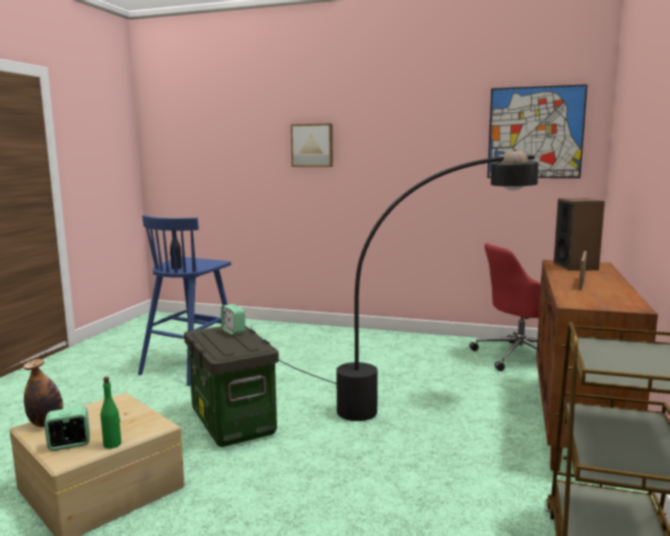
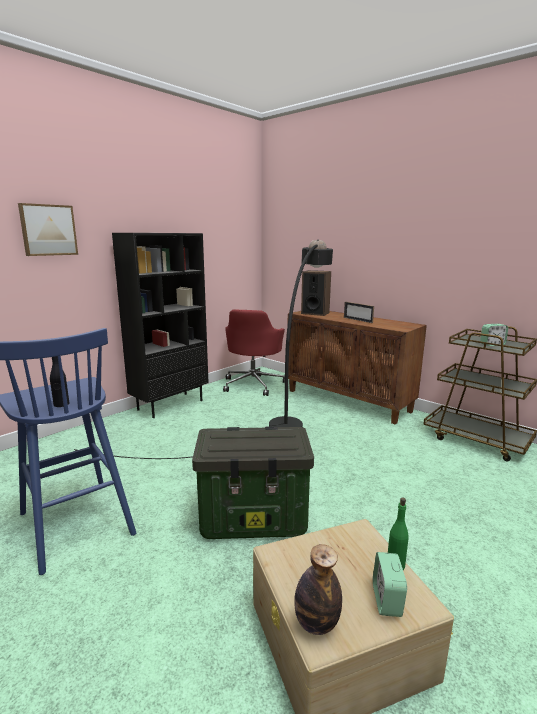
camera: 65 degrees left, 5 degrees up
(233, 331) = (231, 435): alarm clock -> alarm clock (492, 344)
(401, 338) = (170, 404): none -> black bookcase
(535, 133) = (228, 225): picture -> none

